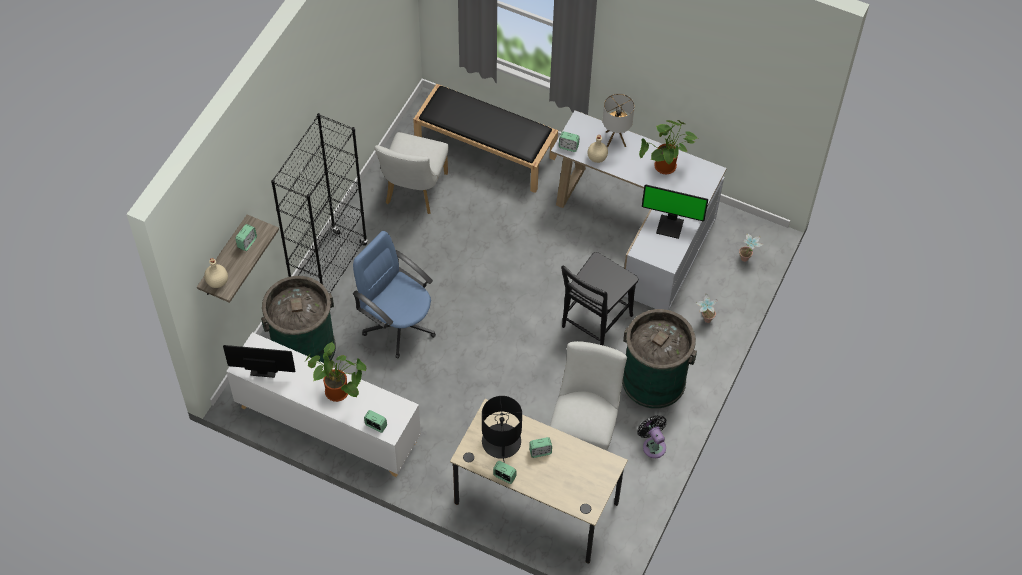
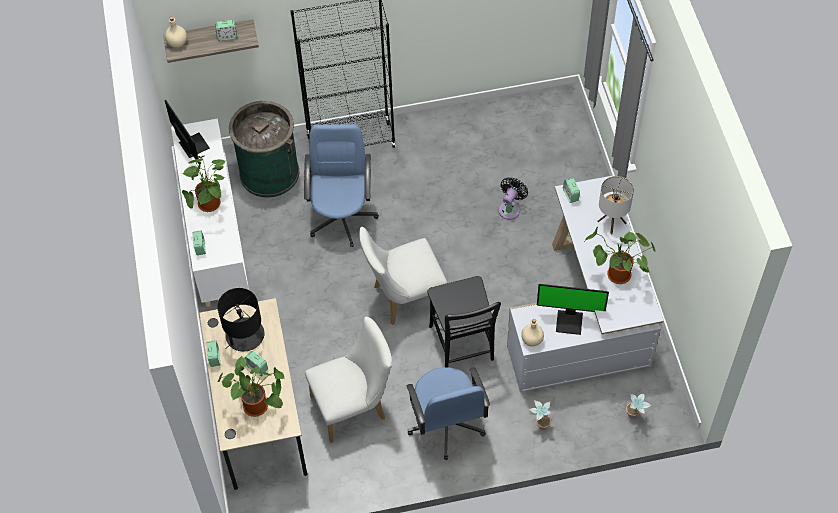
camera: 55 degrees right, 0 degrees up
(414, 192) = (471, 144): white chair -> white chair (403, 298)
(486, 150) = (558, 163): black bench -> none
(576, 472) = (258, 406): none -> potted plant
(594, 323) = (462, 346): black chair -> black chair turned 105 degrees counterclockwise
(596, 157) = (579, 221): beige bottle -> beige bottle (532, 339)
(653, 445) = (383, 465): black fan -> black fan (510, 208)
(654, 380) = (446, 425): green trash can -> blue office chair
(670, 226) = (569, 321): monitor -> monitor turned 60 degrees counterclockwise

